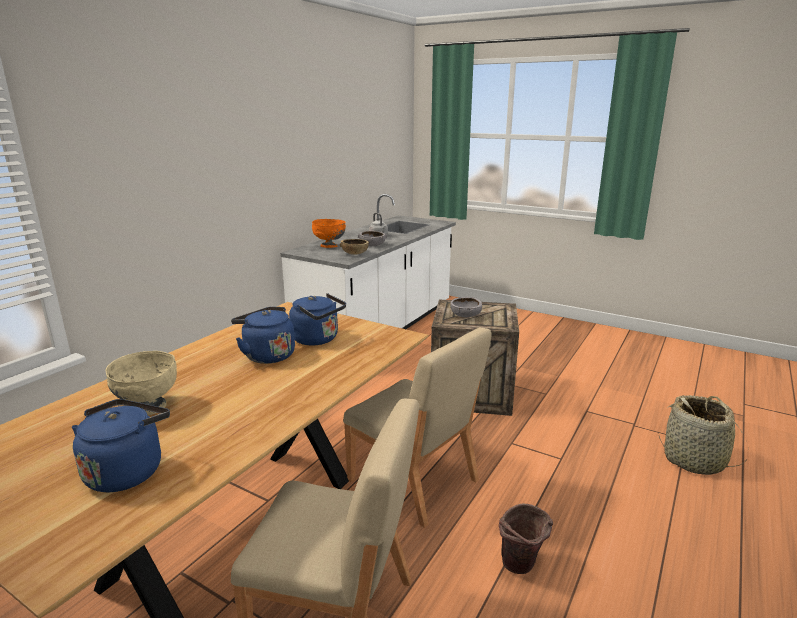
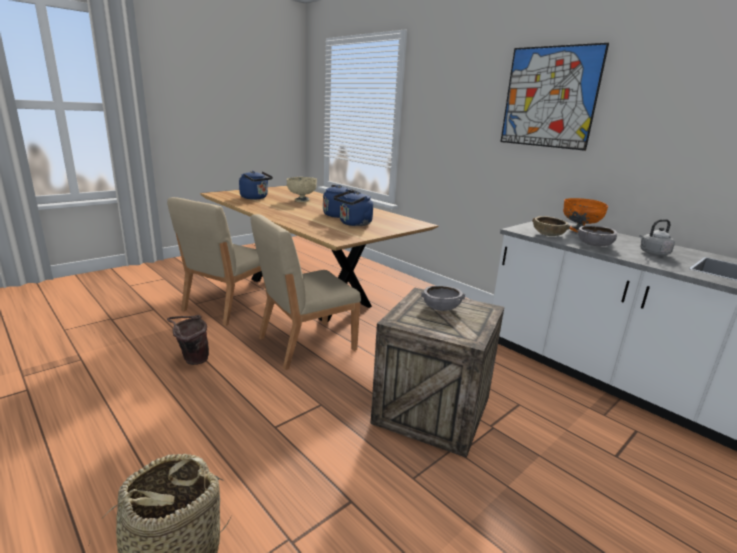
camera: 105 degrees right, 0 degrees up
(252, 137) = (549, 97): none -> picture

